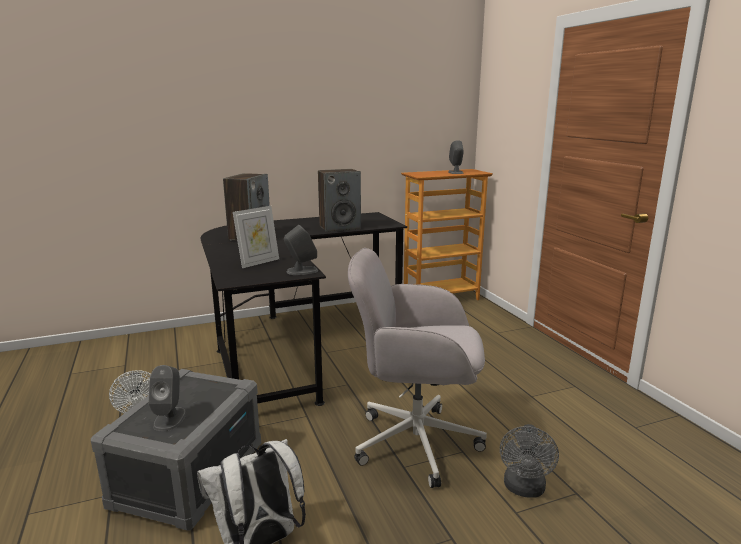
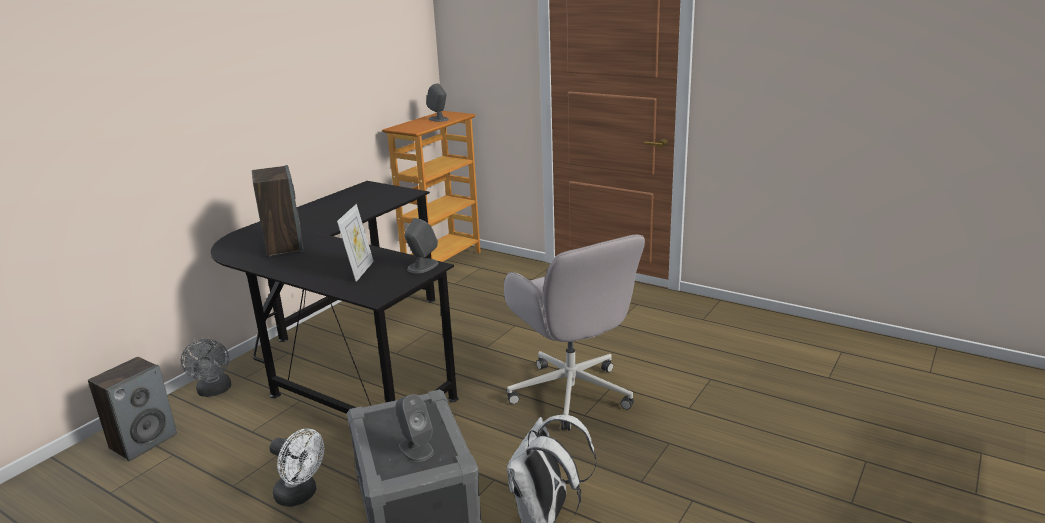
camera: 35 degrees left, 5 degrees up
(340, 227) = (363, 209): speaker -> speaker (143, 441)
(414, 443) = (571, 395): grey office chair -> grey office chair turned 90 degrees counterclockwise
(524, 489) = (679, 391): grey fan -> grey fan (214, 391)

